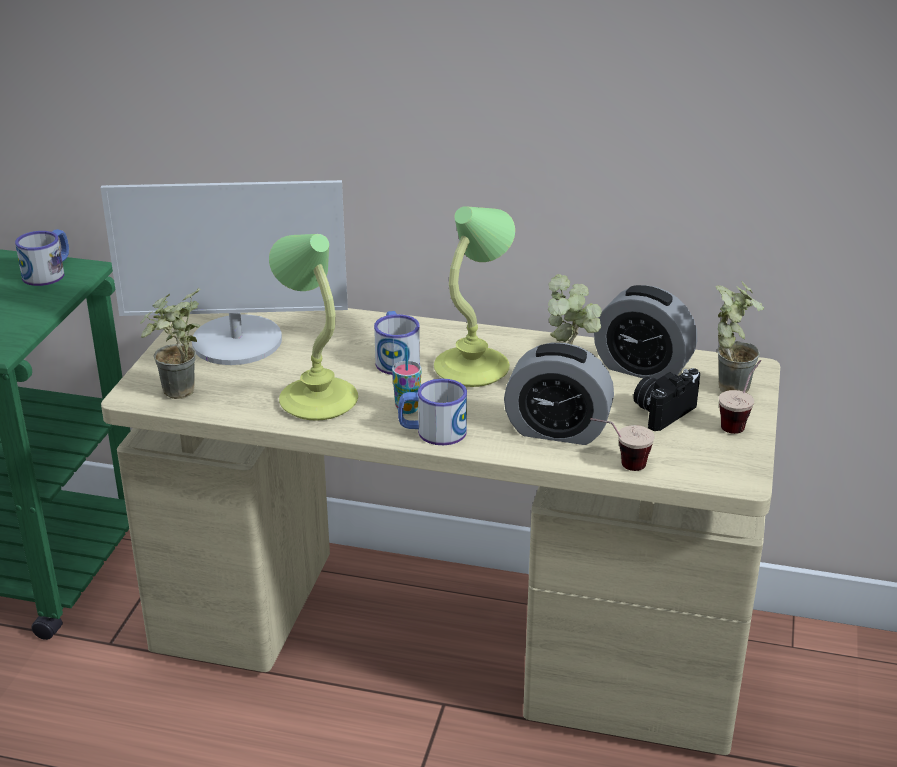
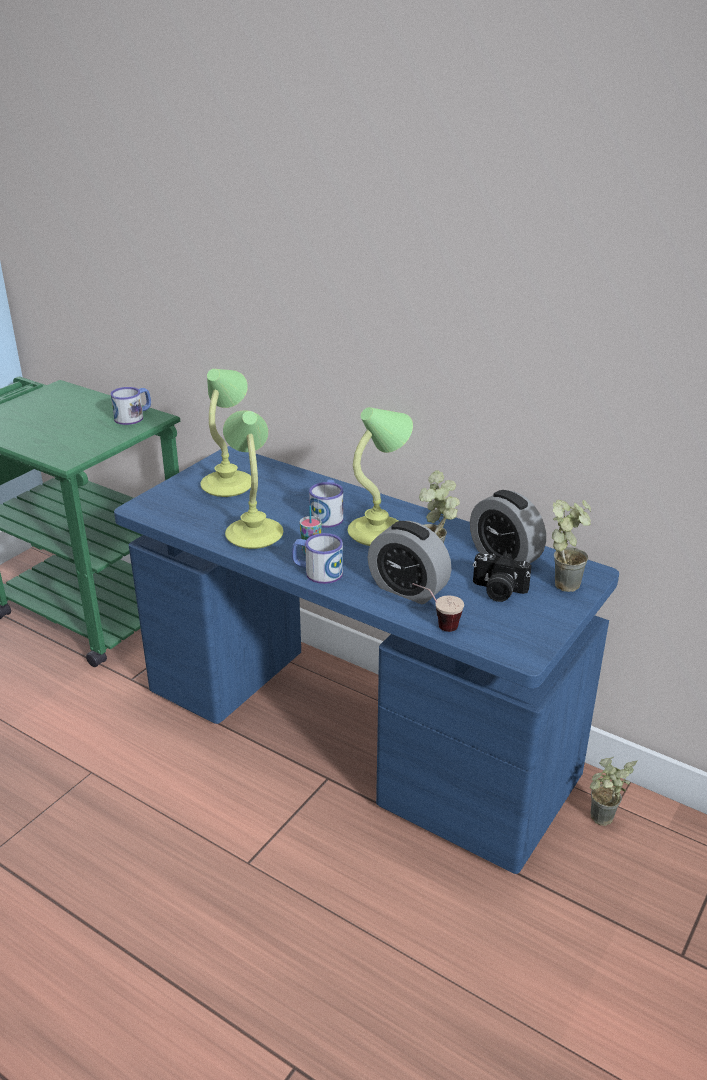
camera: 20 degrees right, 0 degrees up
(177, 397) = (164, 514): potted plant -> potted plant (600, 823)
(237, 342) = (228, 484): monitor -> table lamp
(449, 642) = (354, 735): beige desk -> blue desk
(662, 411) = (498, 591): camera -> camera turned 135 degrees counterclockwise
(739, 421) = (554, 611): cup -> none

